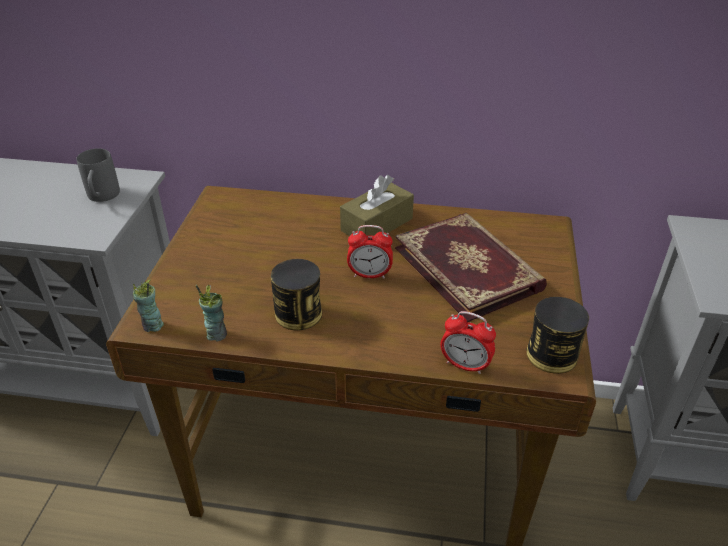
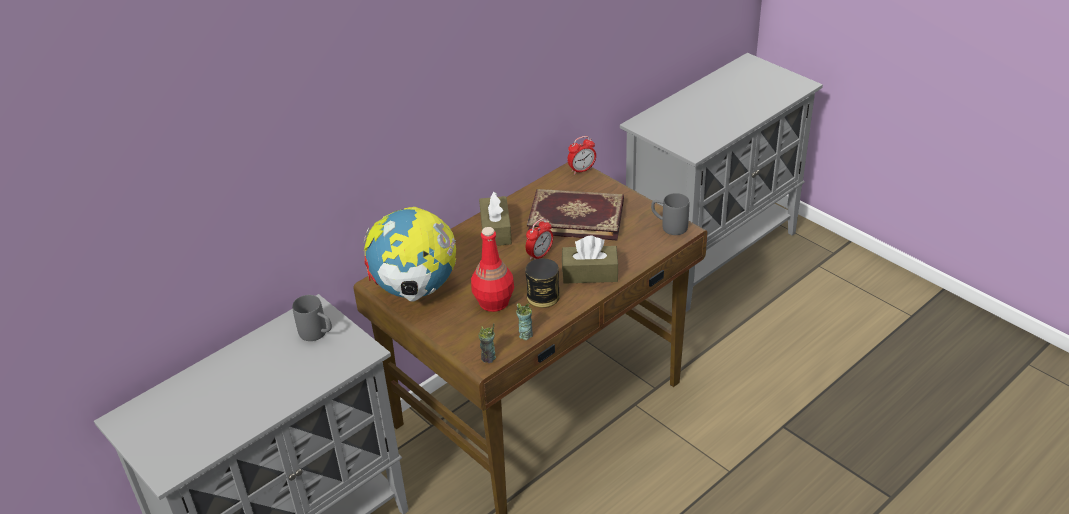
camera: 50 degrees left, 0 degrees up
(227, 222) = (415, 289): none -> globe
(254, 281) = (493, 302): none -> red bottle
(379, 331) = (590, 273): none -> brown tissue box
(465, 365) = (646, 257): alarm clock -> alarm clock (581, 170)
(551, 355) = (669, 226): can -> grey mug

